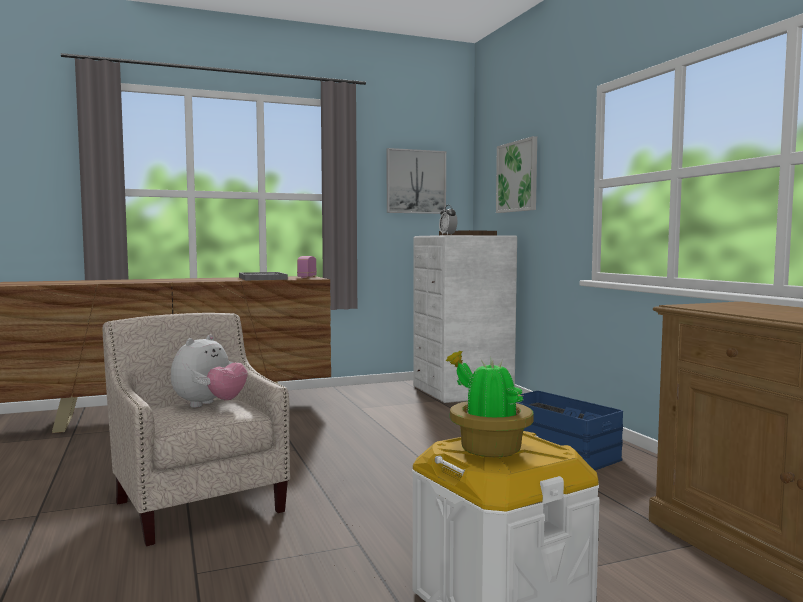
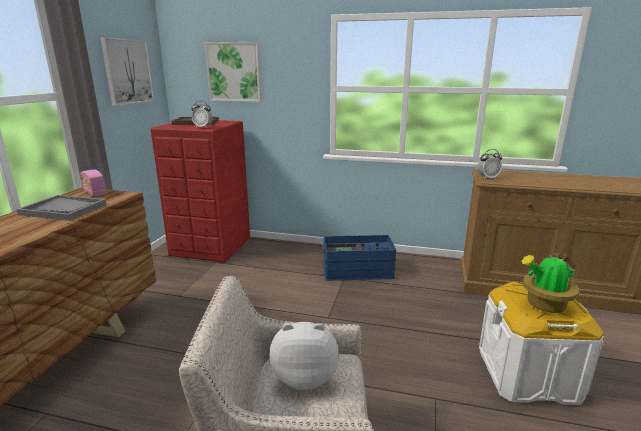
camera: 55 degrees left, 15 degrees up
(209, 405) = (305, 377): plush toy -> plush toy turned 60 degrees counterclockwise
(462, 391) = (211, 247): white dresser -> red dresser
(703, 305) = (488, 178): none -> alarm clock

